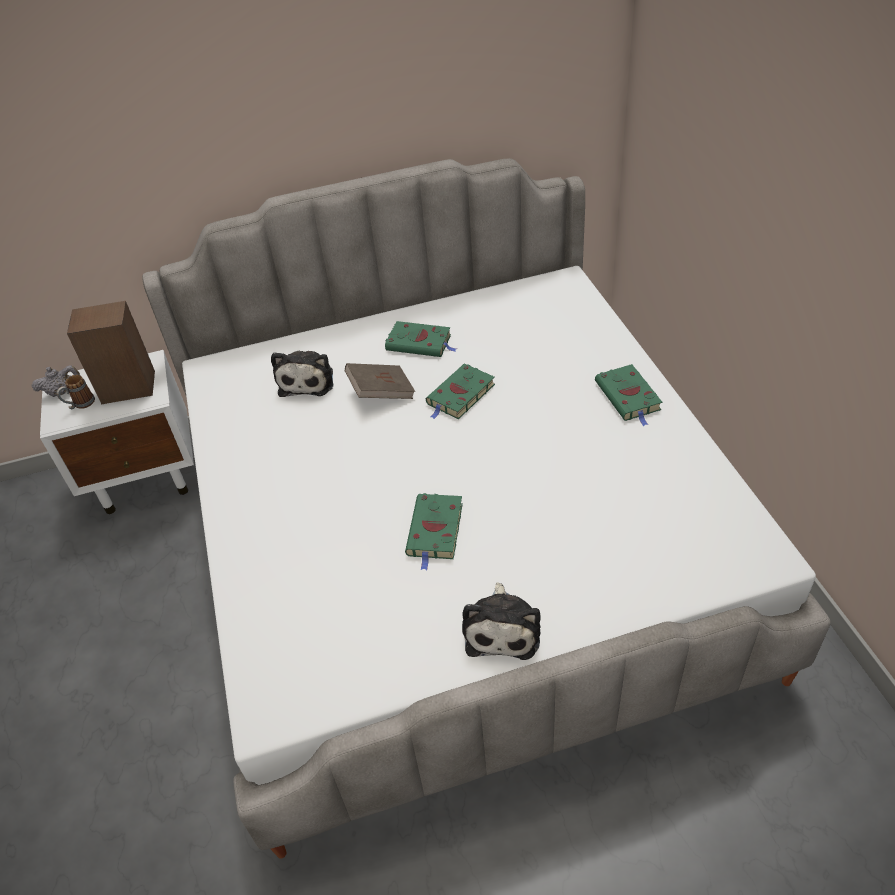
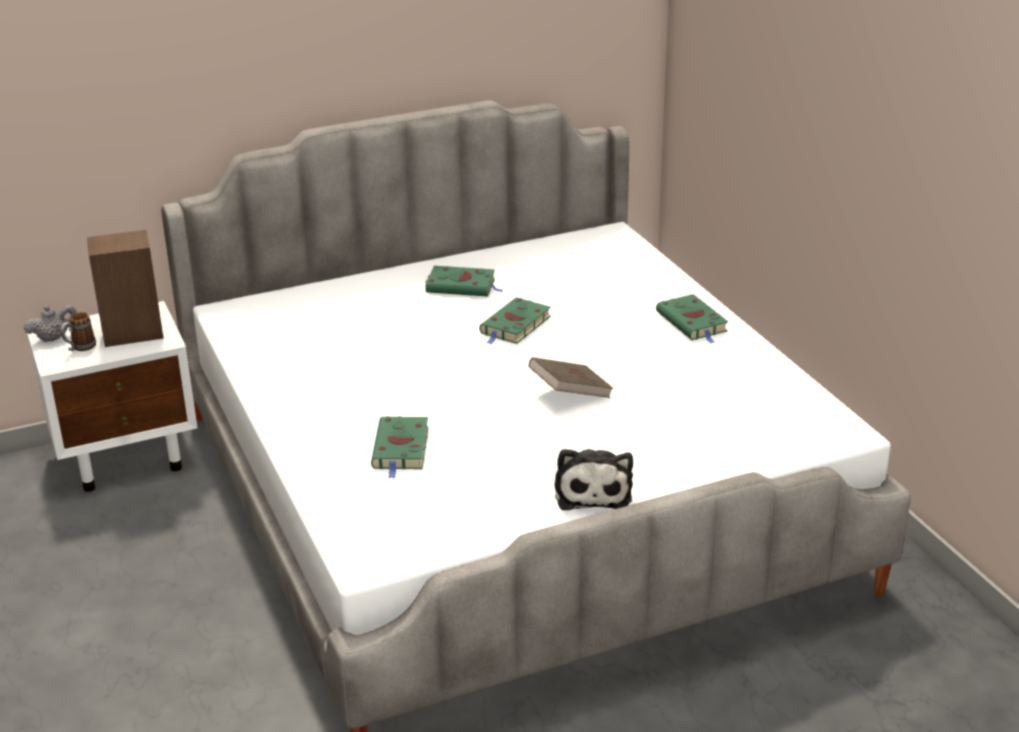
camera: 10 degrees left, 15 degrees down
(307, 380) = (343, 318): plush toy -> none
(381, 392) = (428, 326): brown book -> brown book (570, 393)
(435, 531) = (510, 427): green book -> green book (401, 449)

